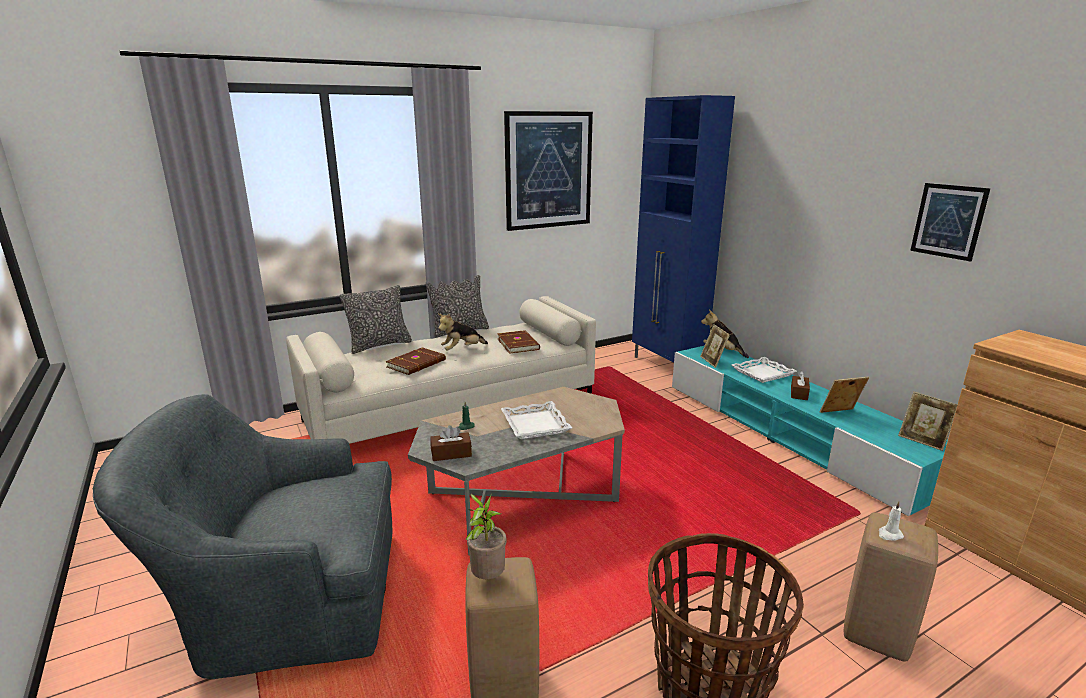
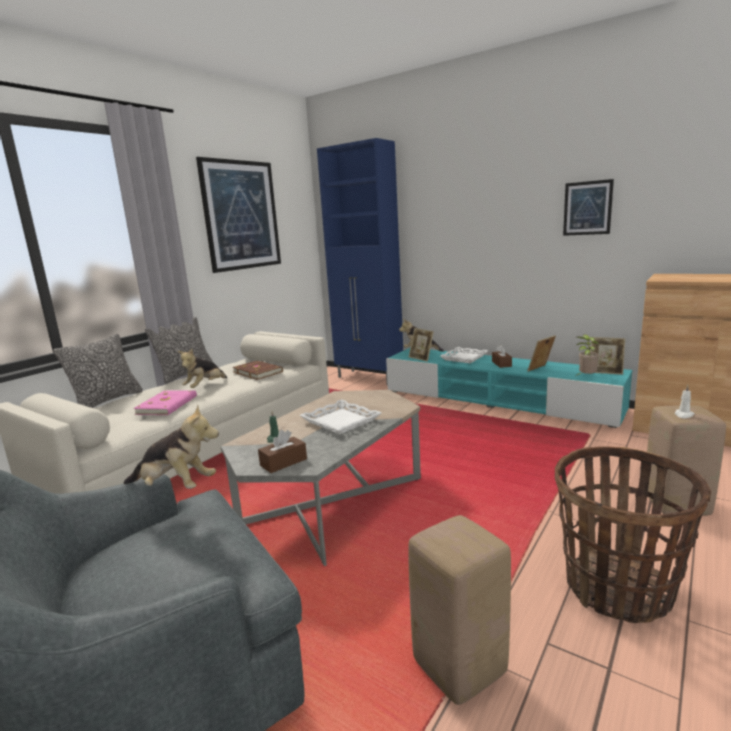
camera: 25 degrees left, 5 degrees down
(340, 454) = (175, 487): none -> plush toy
(417, 364) = (168, 405): brown book -> pink book
(487, 577) = (446, 543): potted plant -> potted plant (586, 377)

